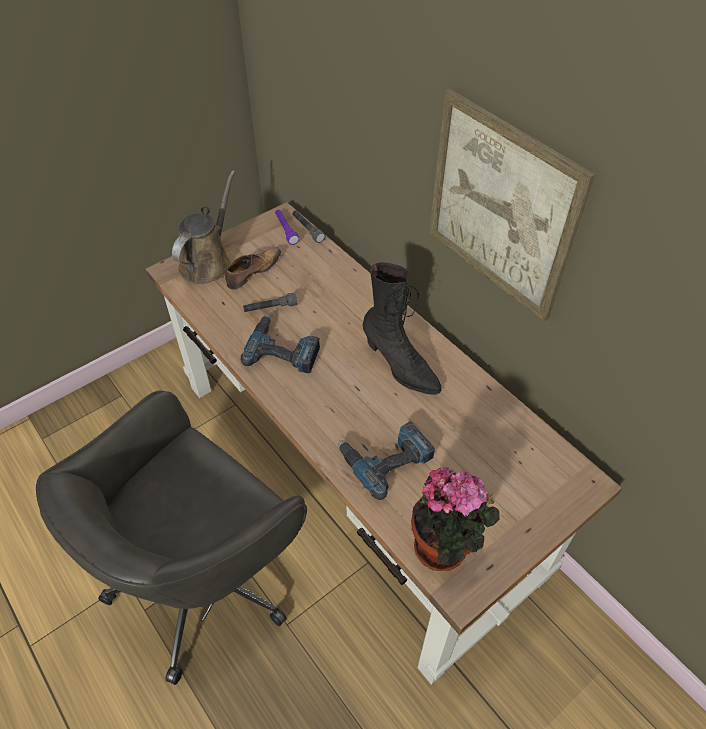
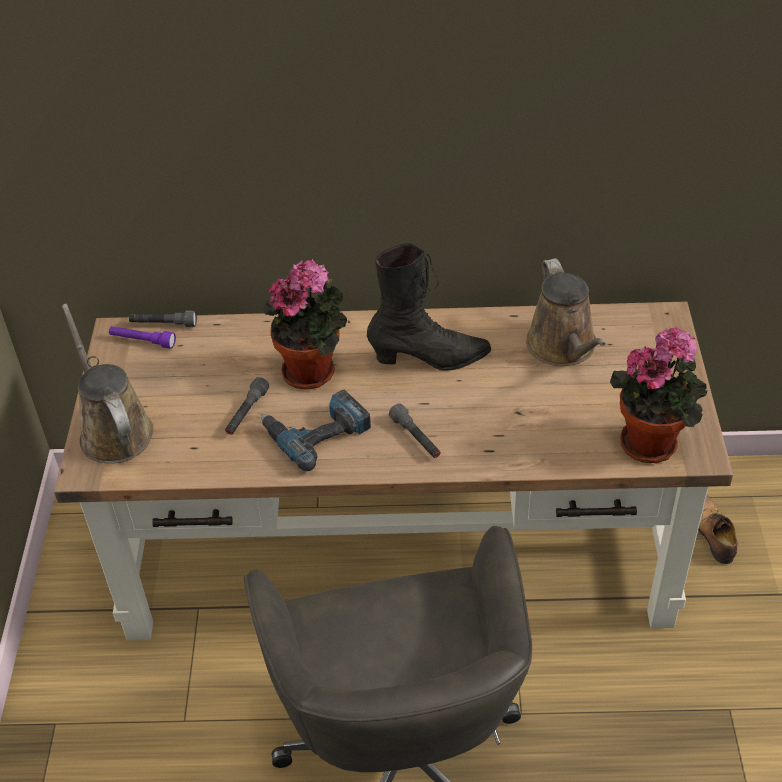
camera: 50 degrees left, 5 degrees down
(252, 272) = (175, 400): shoe -> shoe (713, 534)
(322, 402) = (416, 438): none -> grey flashlight
(333, 316) = (313, 370): none -> potted plant
(385, 458) = (525, 427): power drill -> none
(487, 435) = (564, 347): none -> brown watering can
(501, 207) = (461, 125): picture -> none

